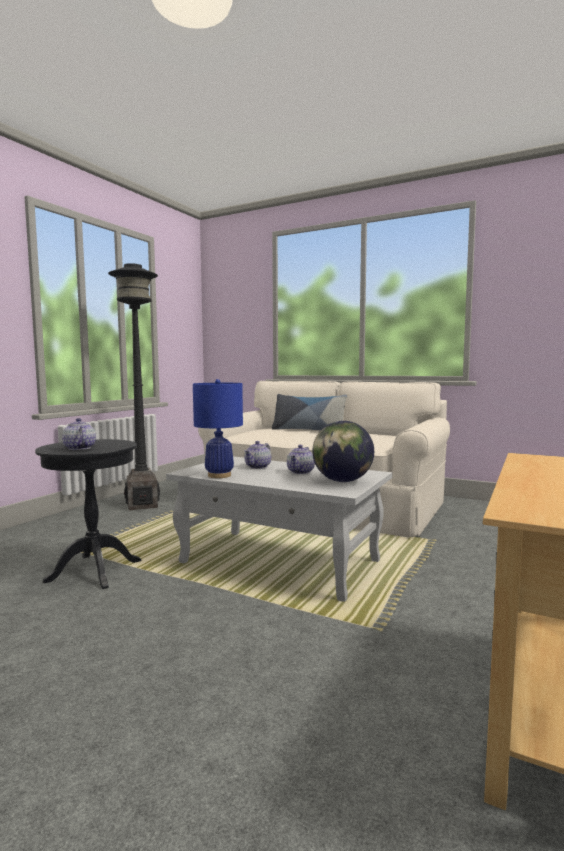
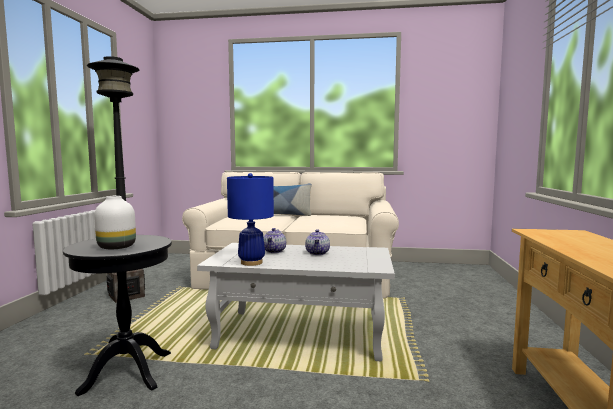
camera: 20 degrees left, 0 degrees up
(79, 448) = (116, 247): teapot -> white vase
(342, 481) = (363, 258): globe -> none

